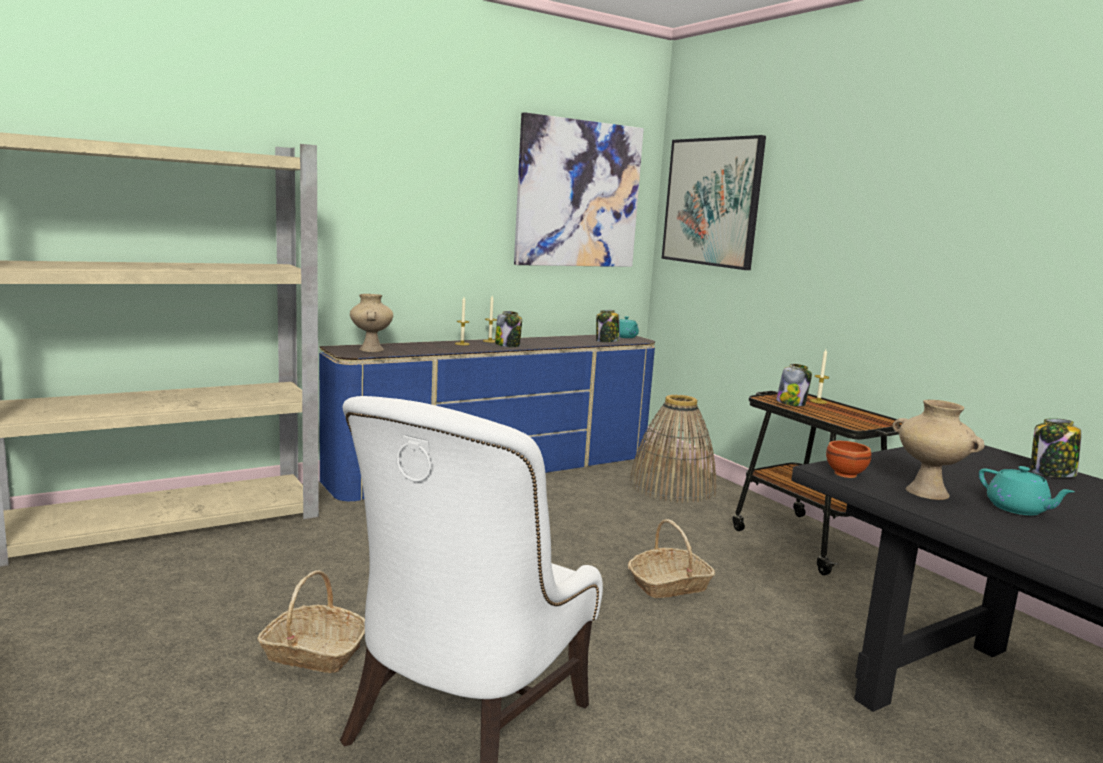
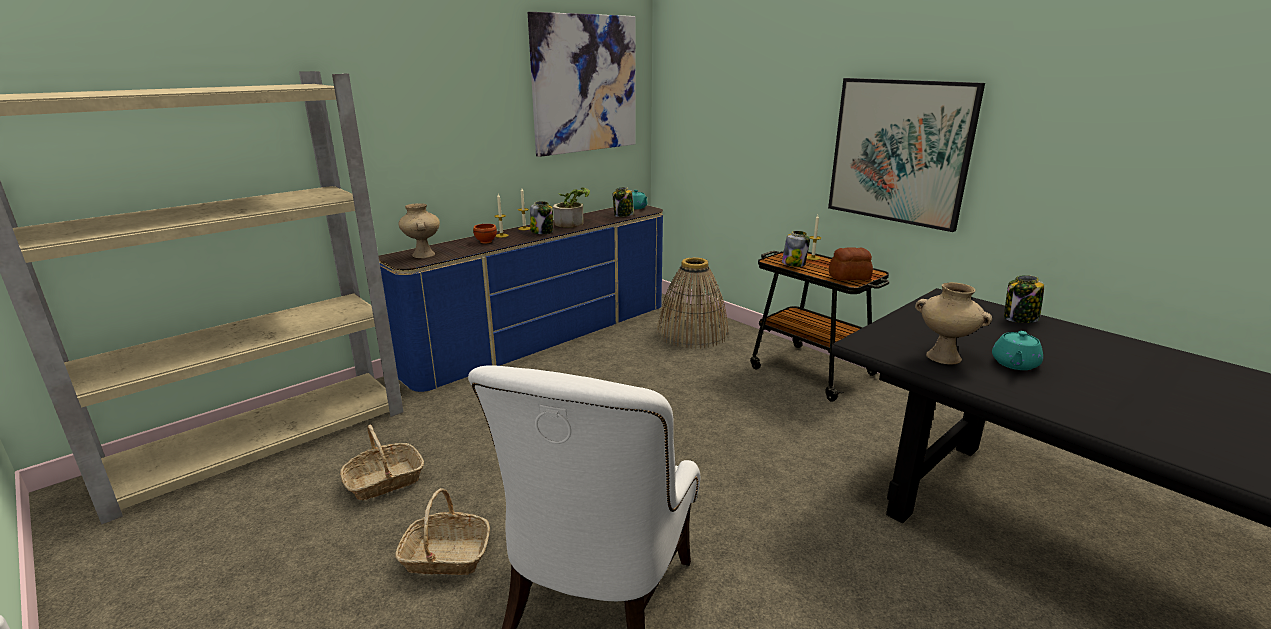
camera: 10 degrees left, 10 degrees up
(545, 341) = (572, 222): none -> potted plant
(669, 585) = (718, 431): basket -> basket (384, 481)
(712, 202) = (703, 83): picture -> picture (900, 152)
(846, 474) = (876, 346): brown bowl -> brown bowl (486, 241)
(855, 421) = (850, 277): none -> bread
(1018, 509) = (1014, 364): turquoise teapot -> turquoise teapot turned 75 degrees clockwise

